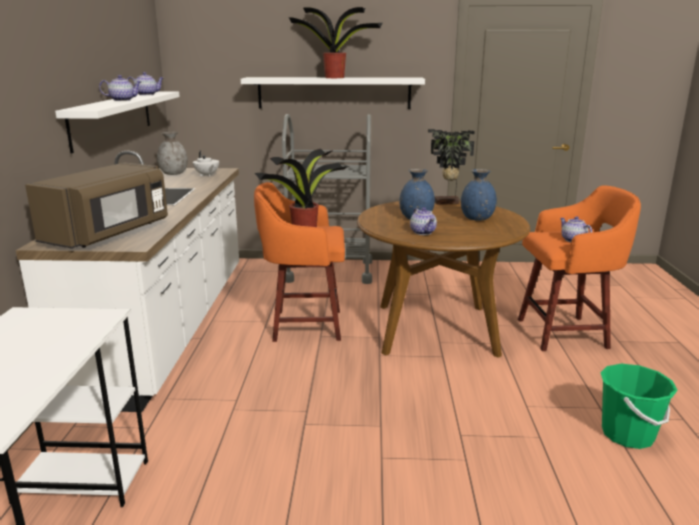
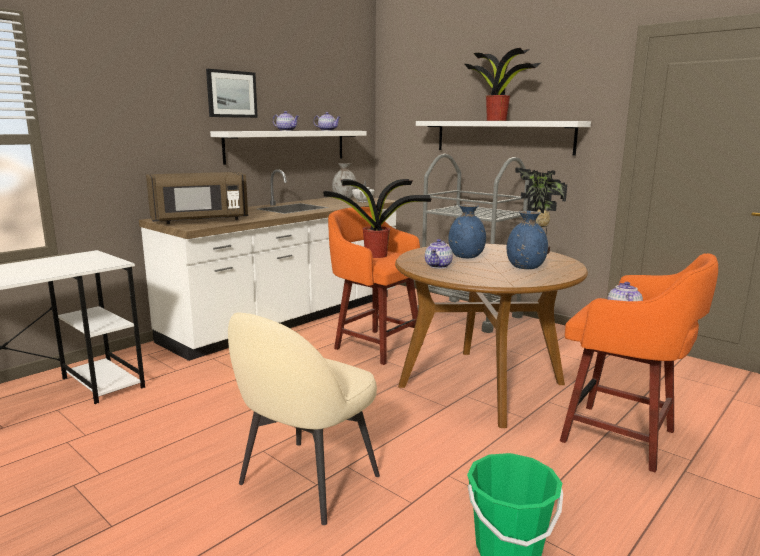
camera: 40 degrees right, 5 degrees down
(65, 57) = (231, 94): none -> picture
(456, 462) = (306, 481): none -> beige chair

